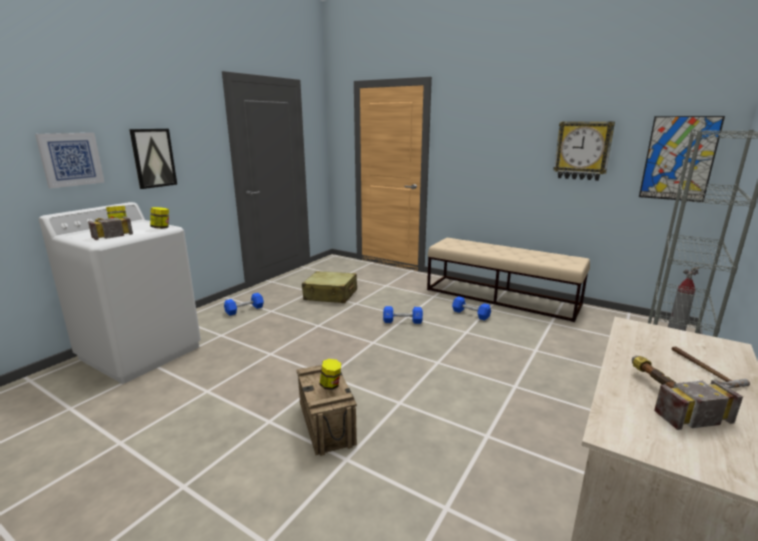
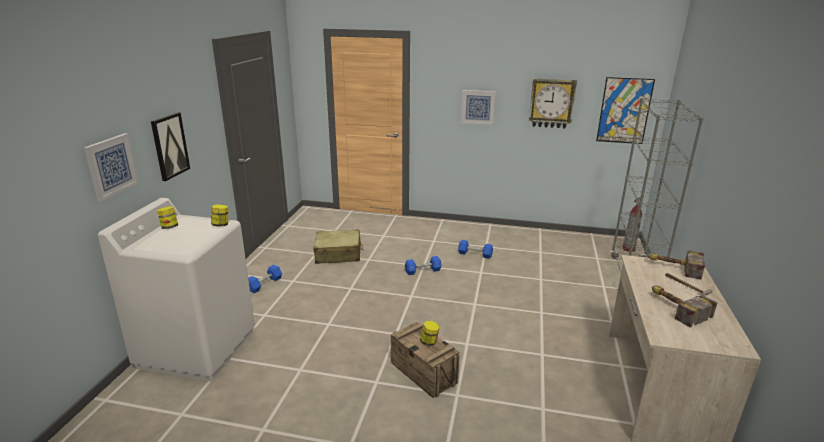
camera: 20 degrees left, 5 degrees up
(107, 232) = (172, 238): hammer -> hammer (672, 267)
(497, 156) = (478, 107): none -> picture
(501, 297) = (490, 233): beige bench -> none

